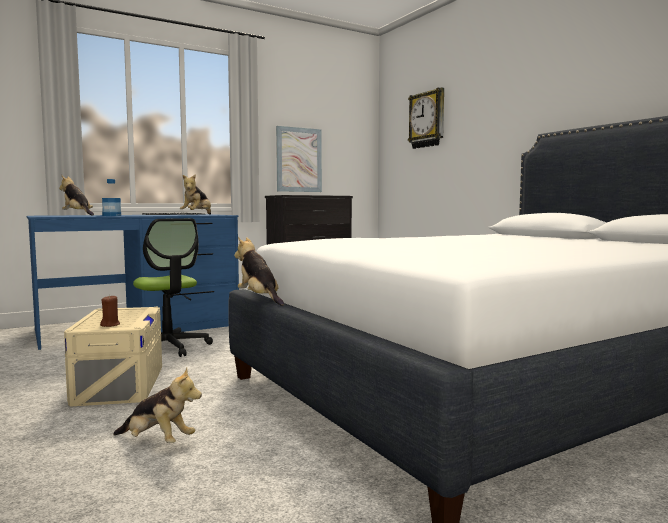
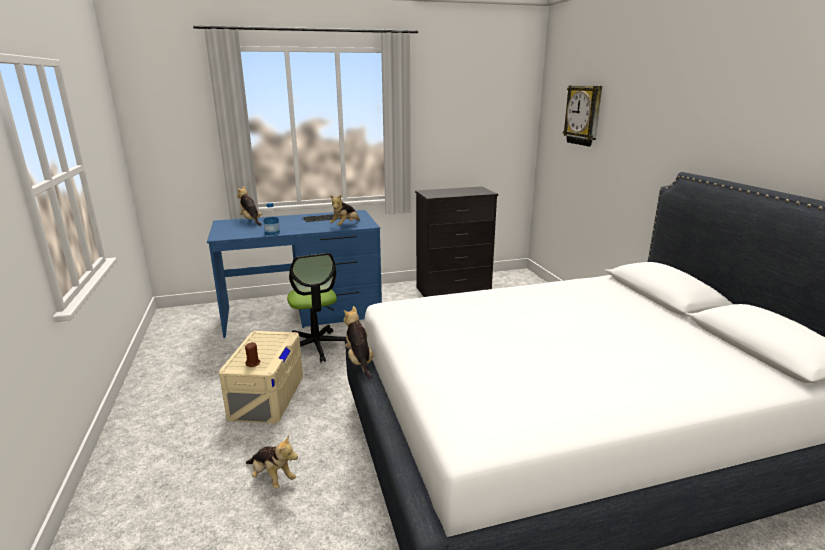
camera: 15 degrees right, 15 degrees up
(299, 160) = (452, 149): picture -> none

